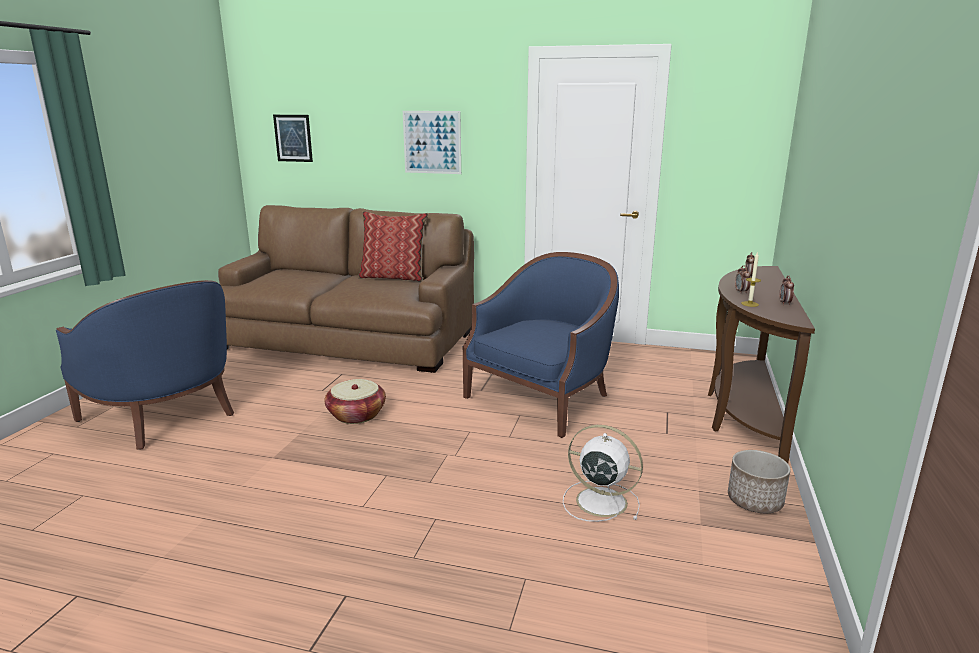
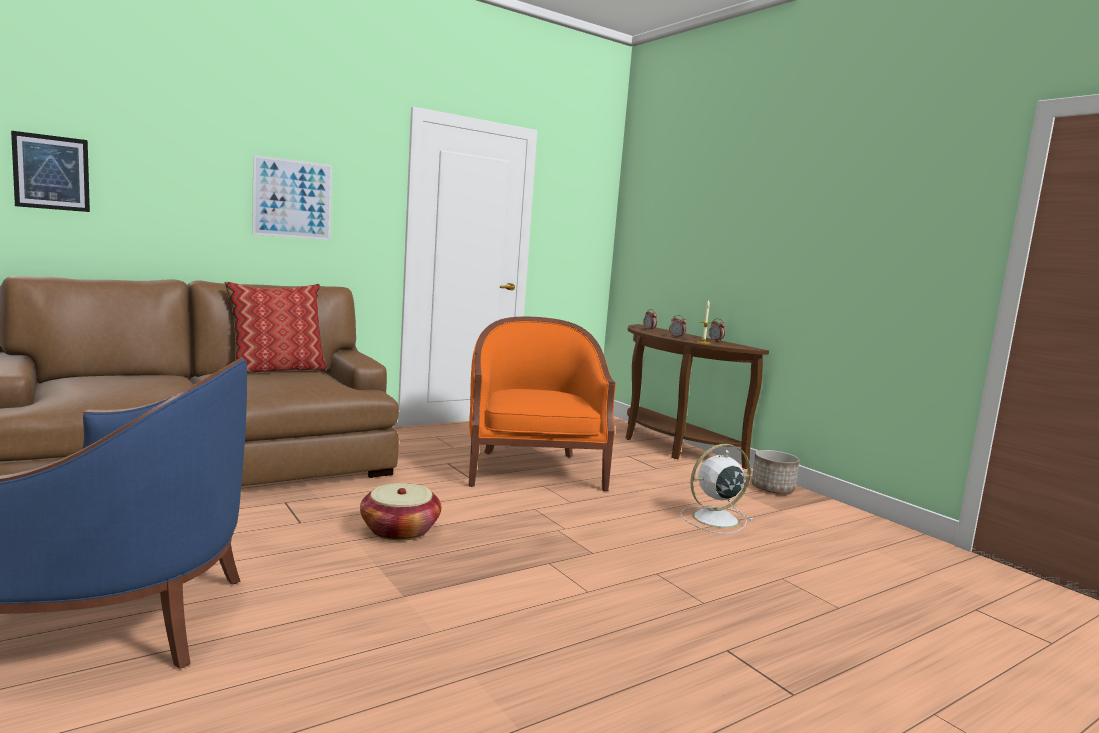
camera: 50 degrees left, 10 degrees down
(543, 399) = (534, 470): blue armchair -> orange armchair

